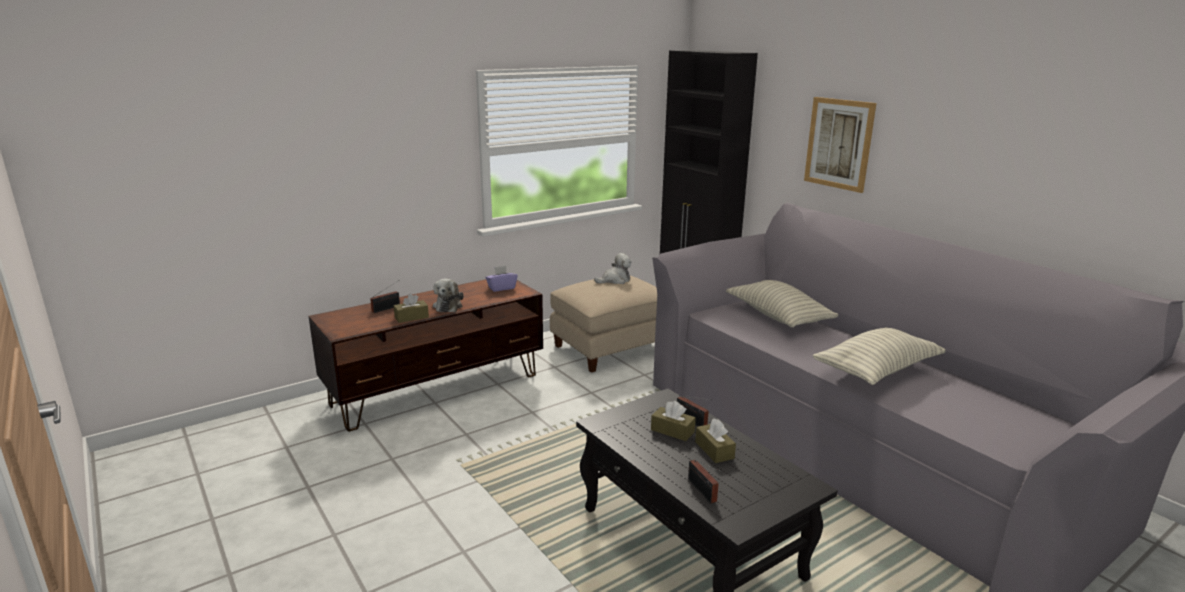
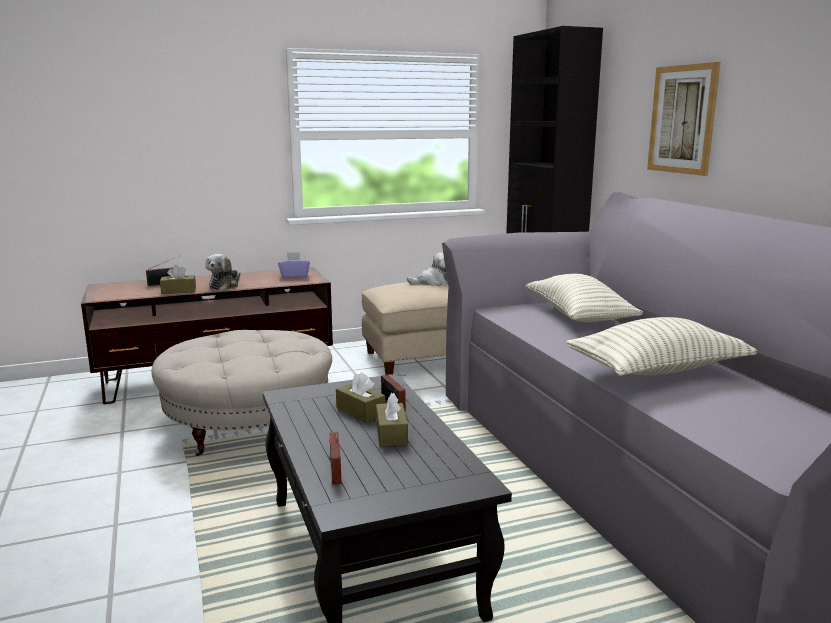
camera: 15 degrees right, 5 degrees down
(504, 436) = (249, 425): none -> beige ottoman

